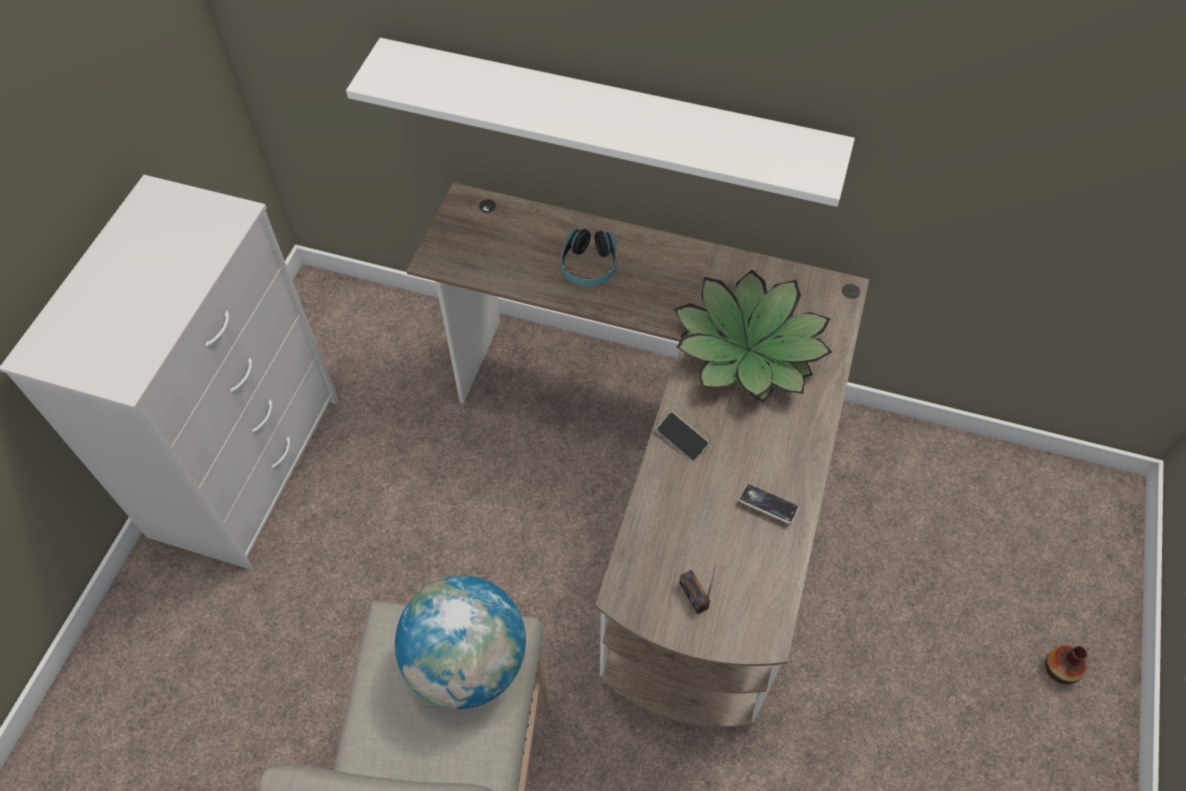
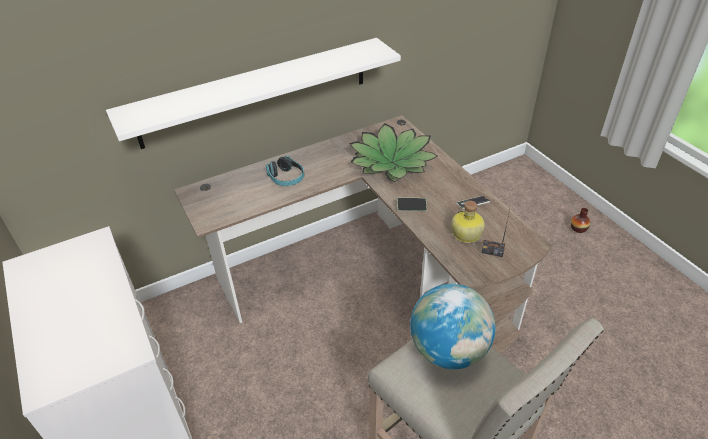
camera: 45 degrees left, 15 degrees down
(696, 540) = (466, 234): none -> bottle

